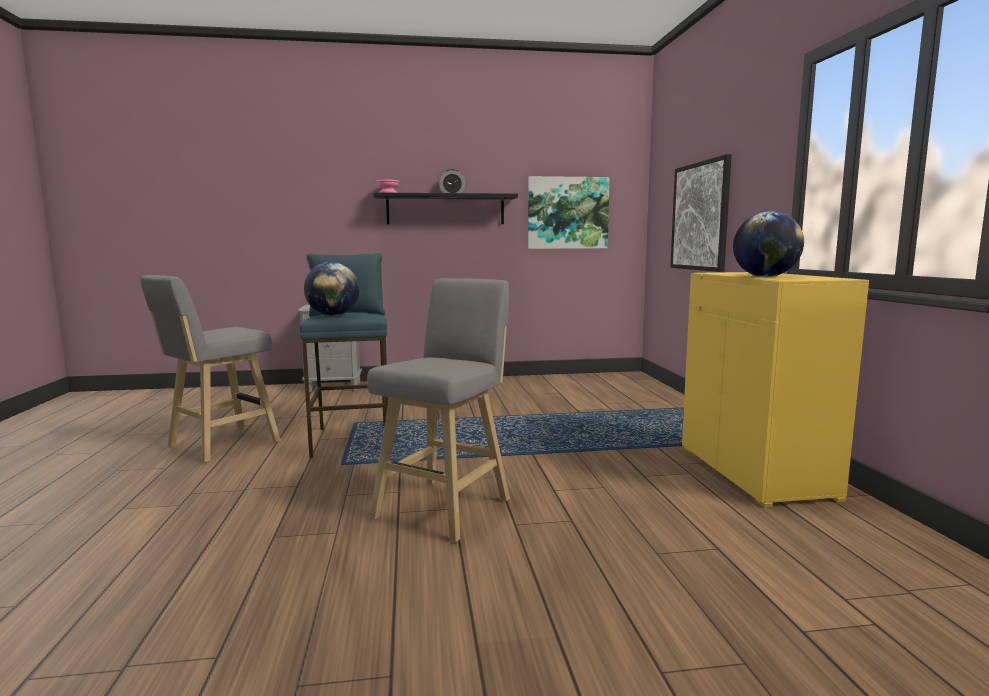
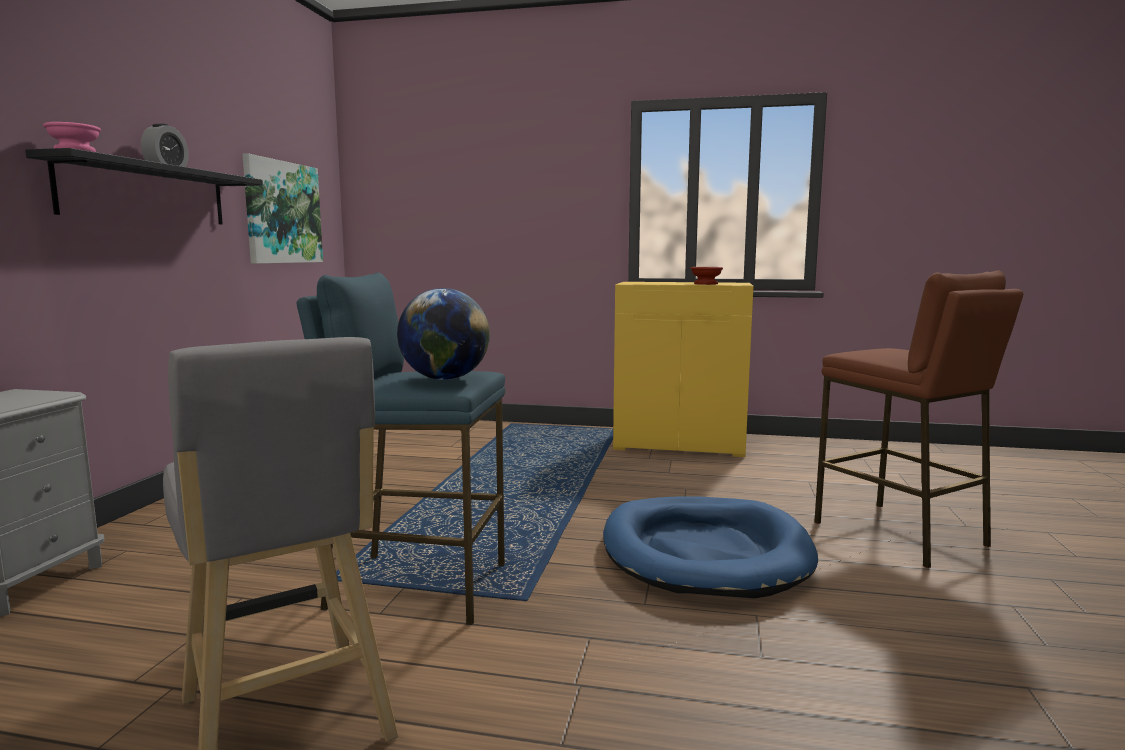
camera: 70 degrees left, 0 degrees up
(446, 506) = (704, 552): grey stool -> blue dog bed
(575, 608) = (900, 534): none -> brown stool
(700, 216) = (475, 228): picture -> none
(765, 277) = (704, 284): globe -> brown bowl

